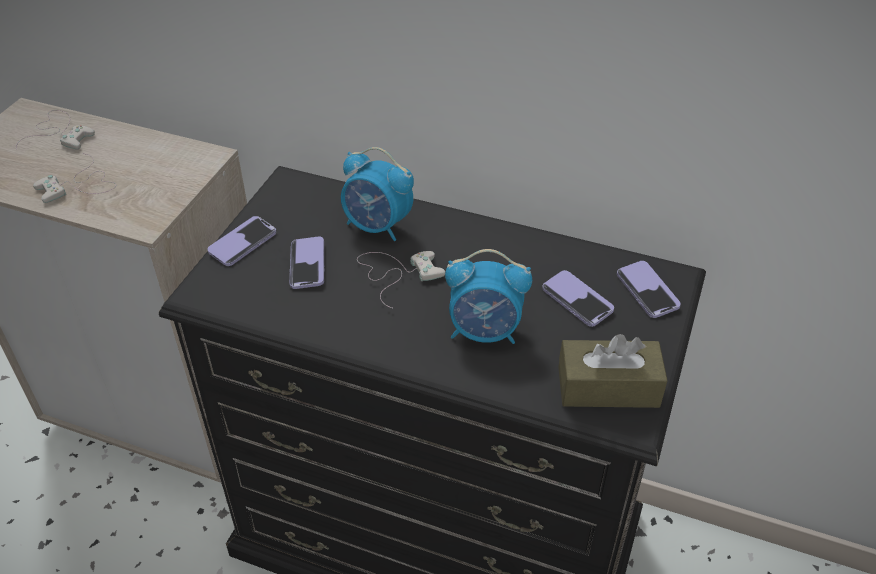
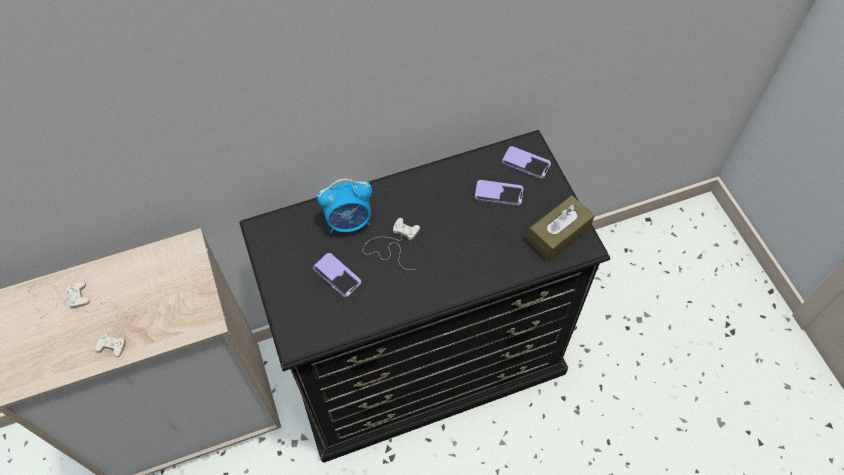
camera: 40 degrees left, 15 degrees up
(242, 243) = (283, 289): phone -> none
(485, 332) = (473, 247): alarm clock -> none

